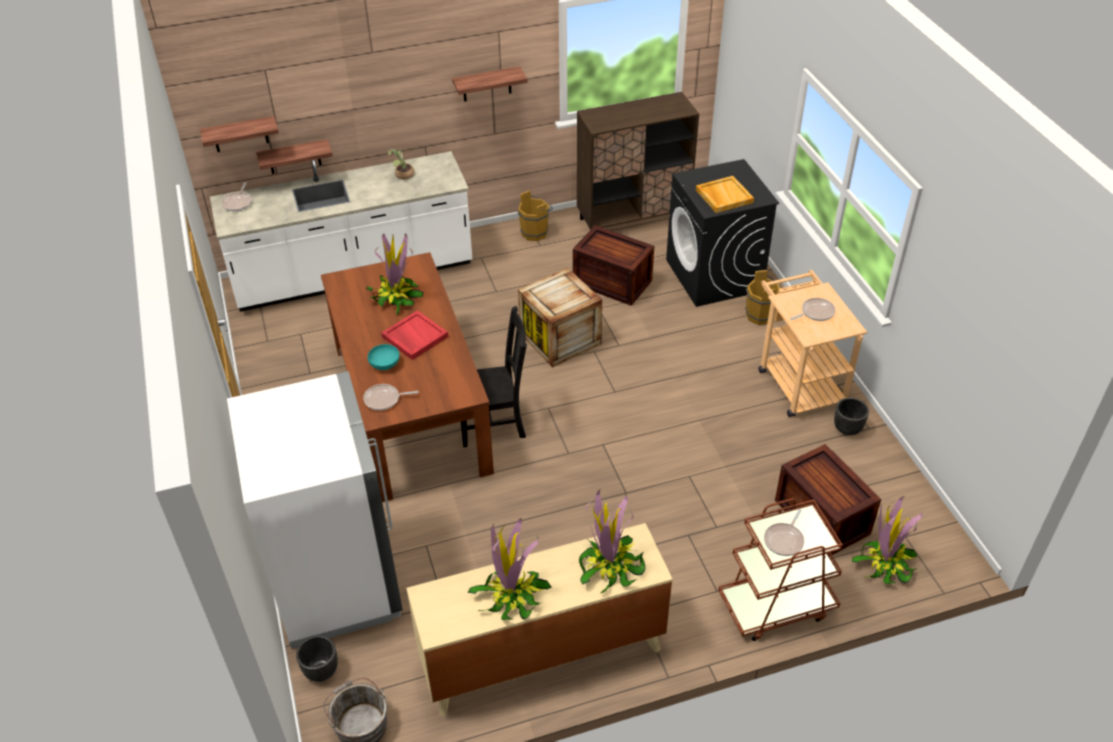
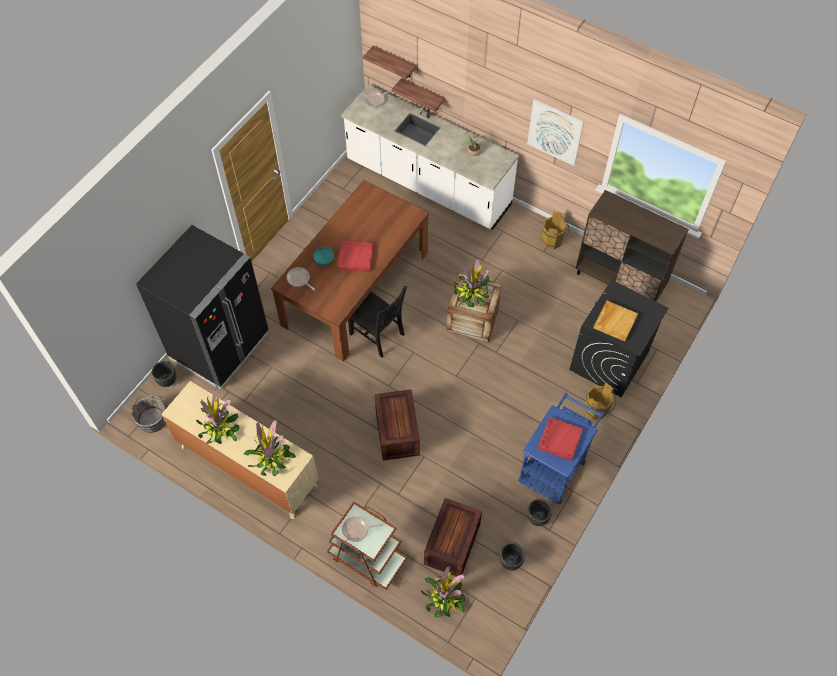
camera: 50 degrees right, 15 degrees up
(337, 581) = (220, 346): white fridge -> black fridge
(396, 296) = (378, 225): potted plant -> potted plant (471, 293)
(487, 84) = (555, 132): shelf -> picture
(611, 282) = (547, 310): crate -> crate (397, 432)
(797, 381) = (554, 466): beige cart -> blue cart
(815, 312) = (559, 439): frying pan -> red tray
(882, 480) = (510, 561): none -> black planter

